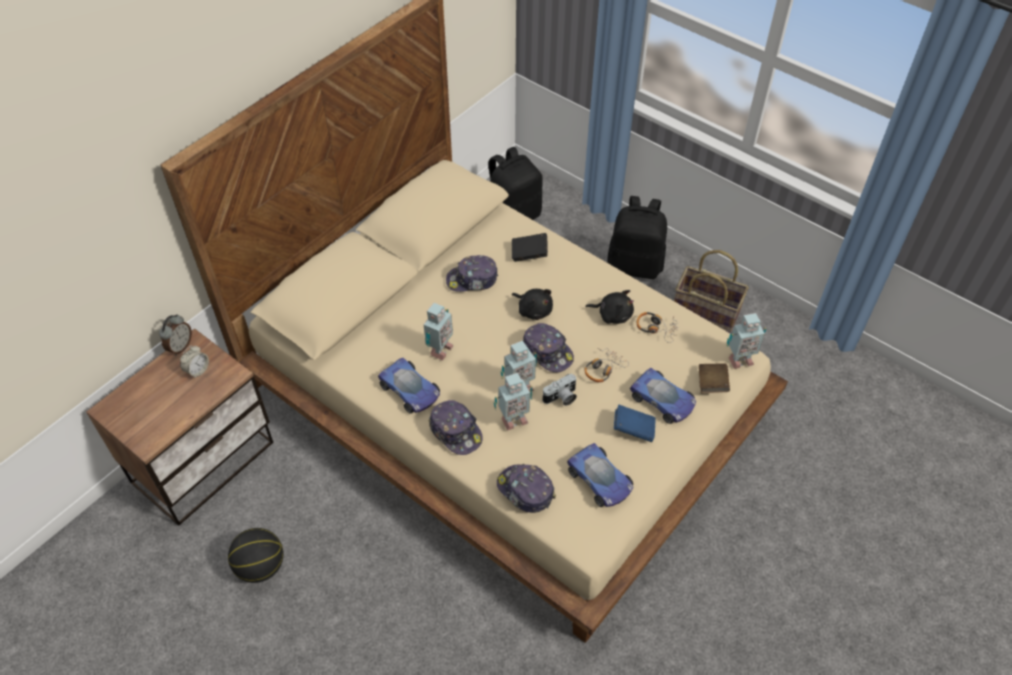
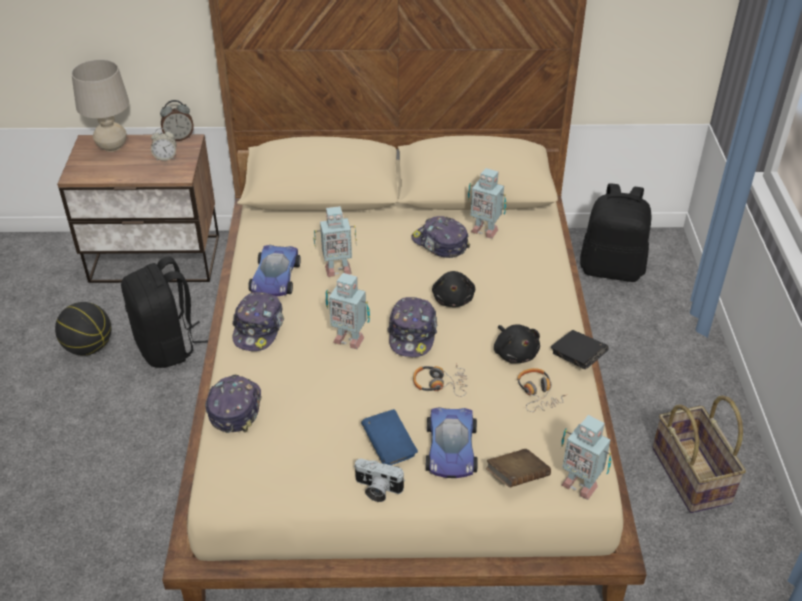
camera: 50 degrees right, 10 degrees down
(136, 397) = (112, 147): none -> beige table lamp
(513, 419) = (308, 355): toy robot -> toy robot (484, 230)
(529, 254) = (516, 259): black book -> black book (577, 358)
(561, 398) = (368, 372): camera -> camera (377, 489)
(600, 480) = (298, 454): toy car -> none
(635, 265) = (674, 384): black backpack -> black backpack (168, 346)

